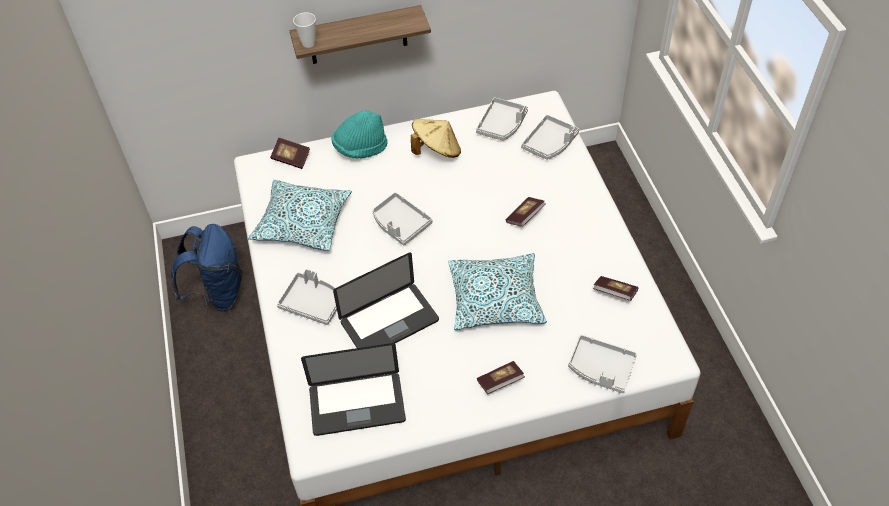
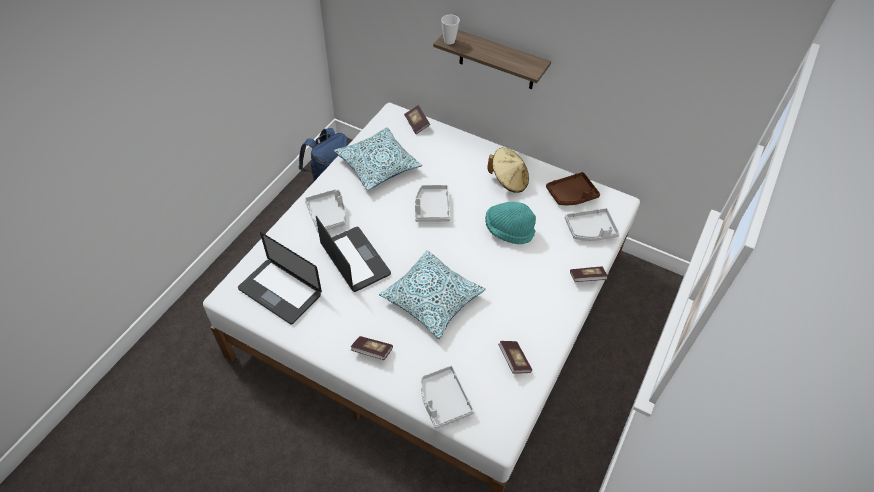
camera: 40 degrees right, 0 degrees up
(360, 148) = (463, 146): turquoise hat -> turquoise hat (508, 230)
(389, 321) = (355, 260): laptop -> laptop turned 135 degrees counterclockwise
(502, 125) = (571, 195): grey tray -> brown tray
(525, 217) = (514, 264): book -> book (587, 278)

